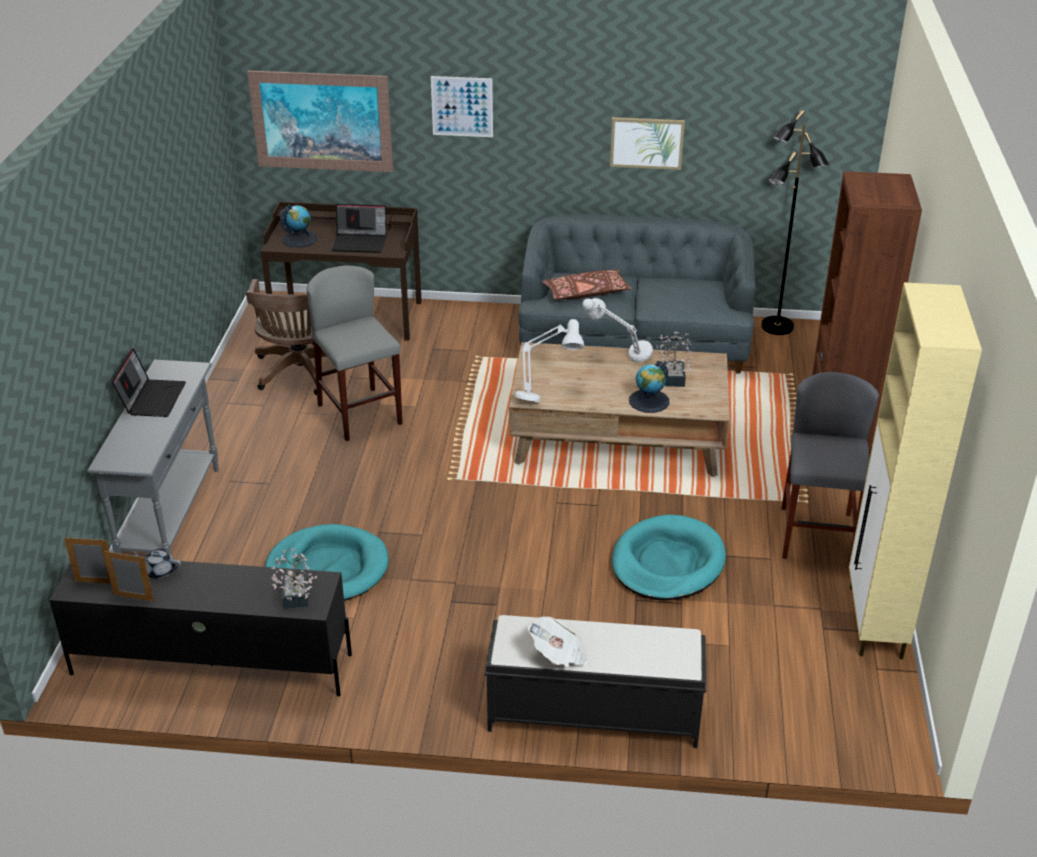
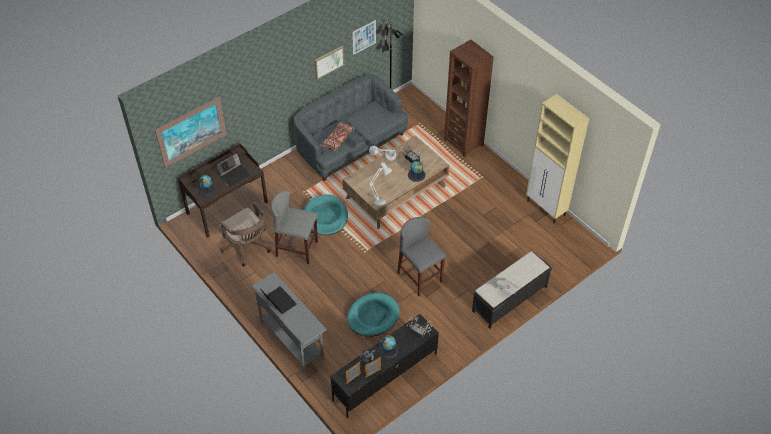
camera: 45 degrees left, 15 degrees up
(210, 583) = (388, 349): none -> globe
(462, 106) = (252, 90): picture -> picture (364, 37)
(667, 563) = (469, 231): turquoise dog bed -> turquoise dog bed (326, 216)
(816, 536) = (498, 188): grey stool -> grey stool (420, 277)

